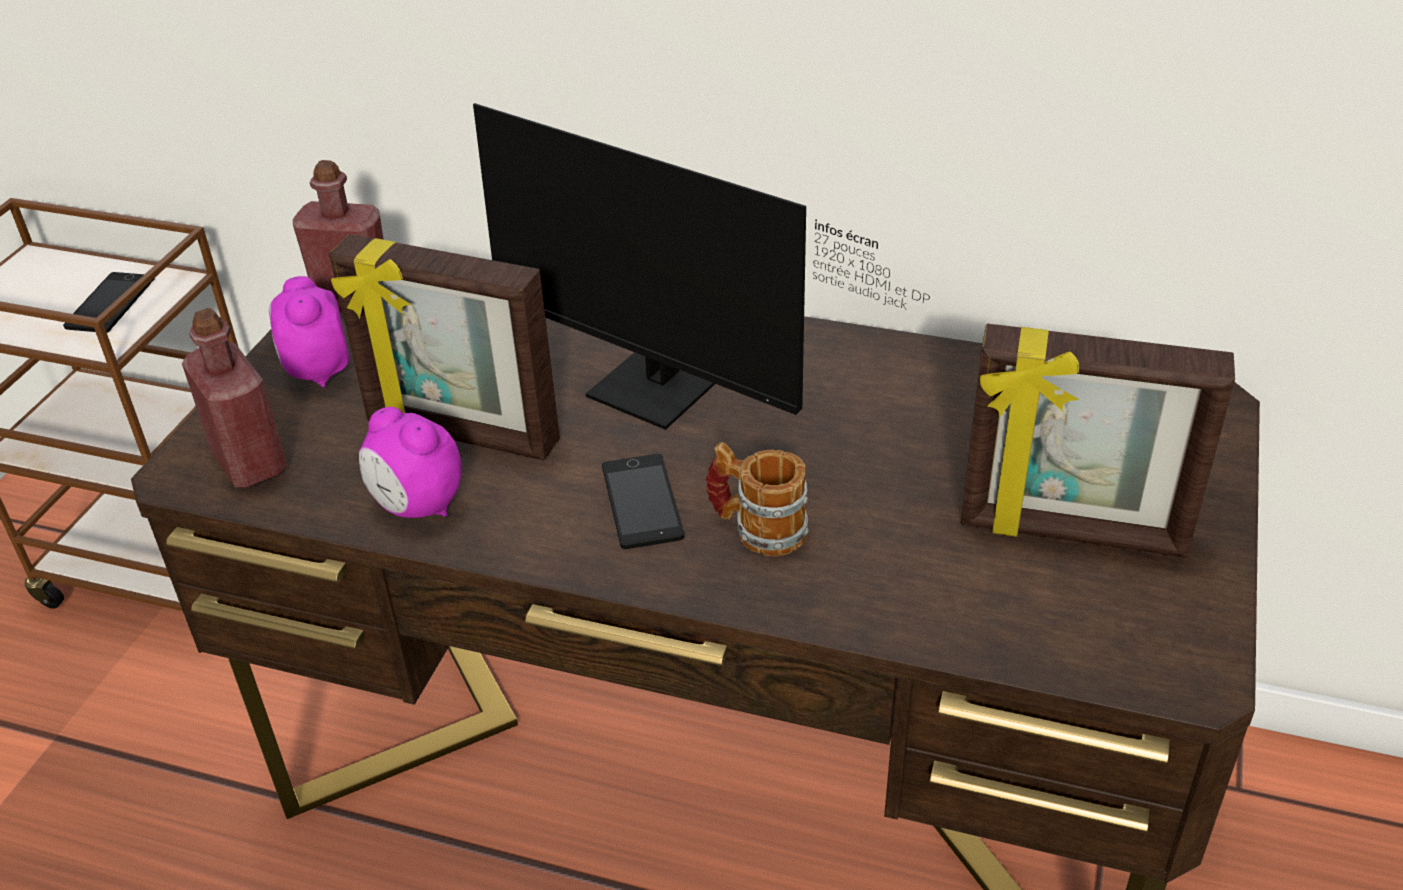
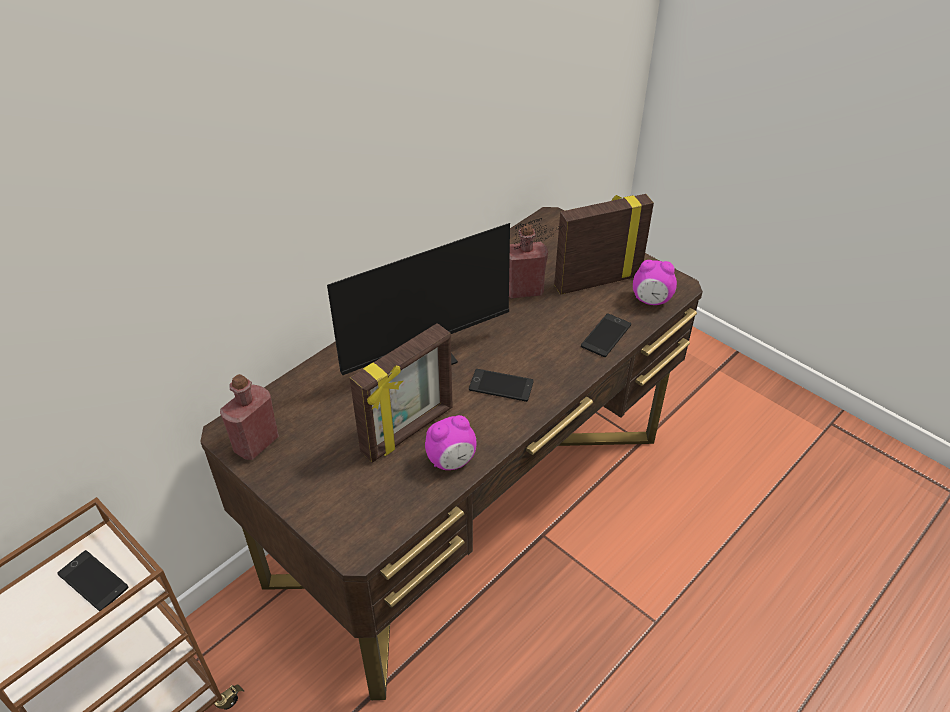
camera: 65 degrees left, 5 degrees up
(249, 462) = (369, 519): red bottle -> red bottle (524, 291)
(318, 371) = (309, 474): alarm clock -> alarm clock (651, 300)
(757, 528) = (540, 358): mug -> none
(902, 602) = (606, 336): none -> phone
(1072, 533) = (597, 280): picture frame -> picture frame turned 150 degrees counterclockwise

